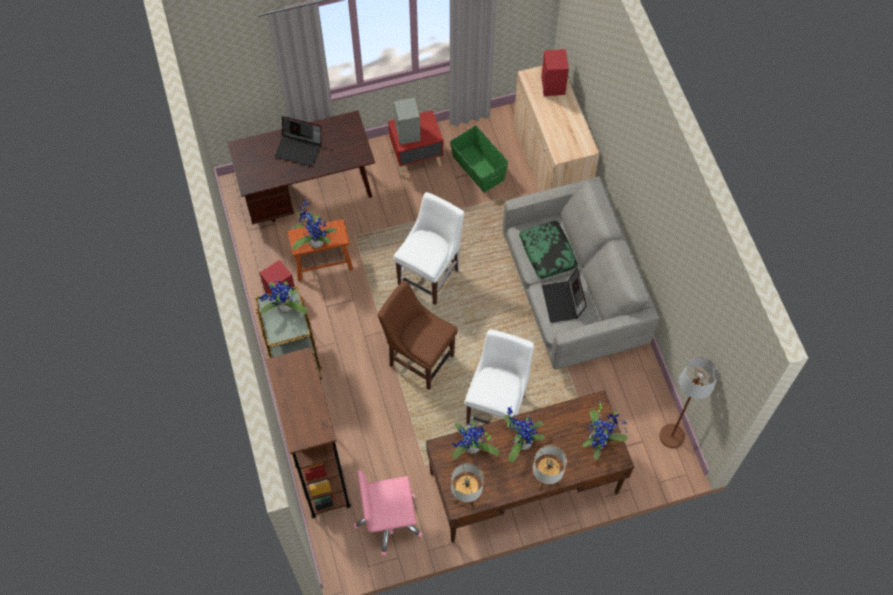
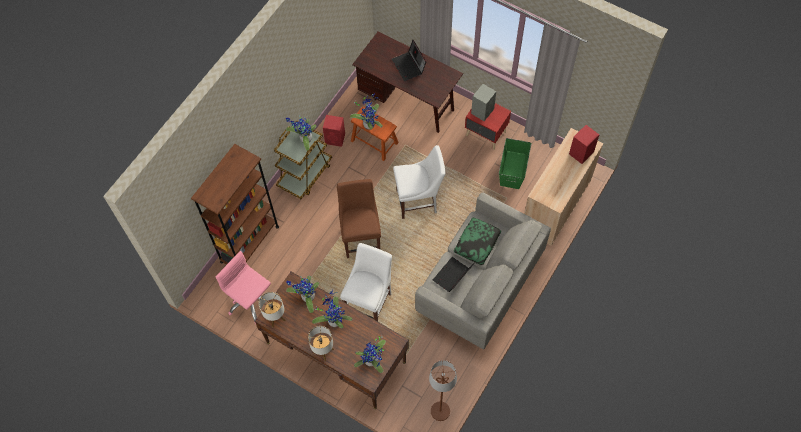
camera: 50 degrees right, 0 degrees up
(497, 407) = (370, 301): white chair -> white chair turned 45 degrees counterclockwise

